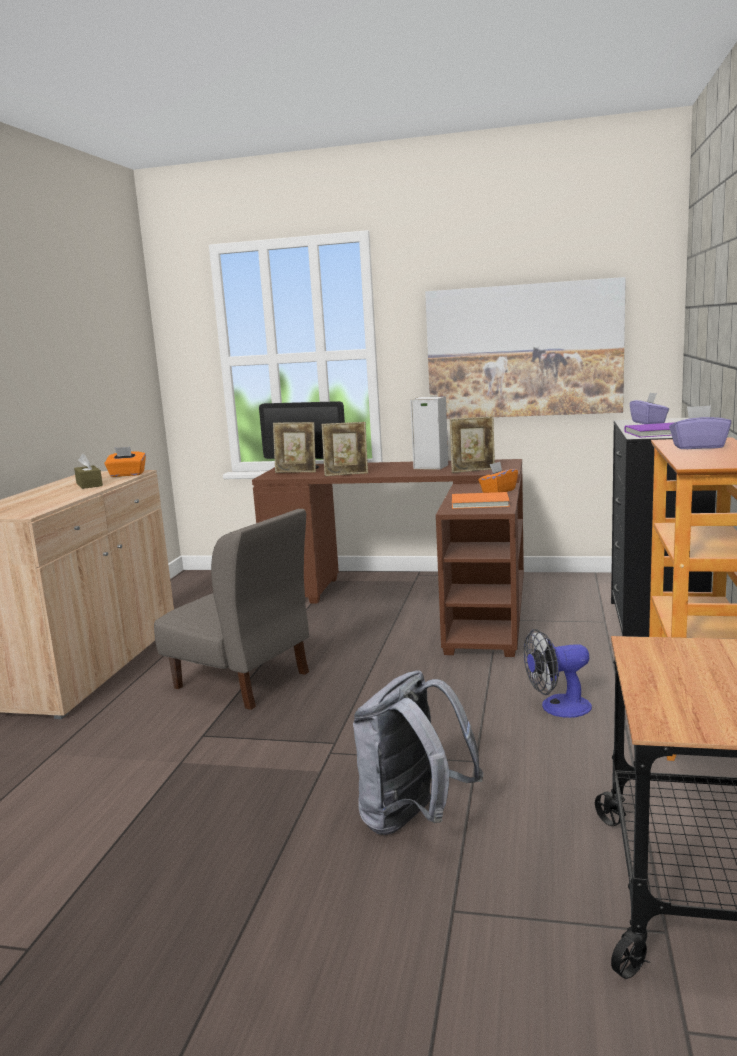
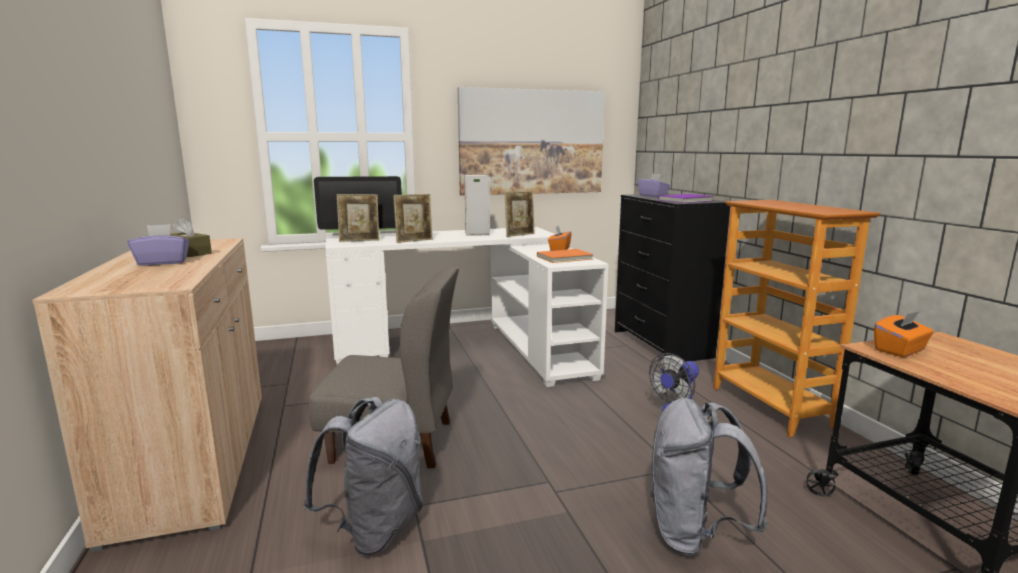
camera: 30 degrees left, 0 degrees up
(127, 475) = (217, 243): orange tissue box -> orange tissue box (900, 350)
(157, 746) = (375, 530): none -> grey backpack
(417, 601) = (473, 347): brown desk -> white desk
(698, 447) = (777, 204): purple tissue box -> purple tissue box (163, 262)

